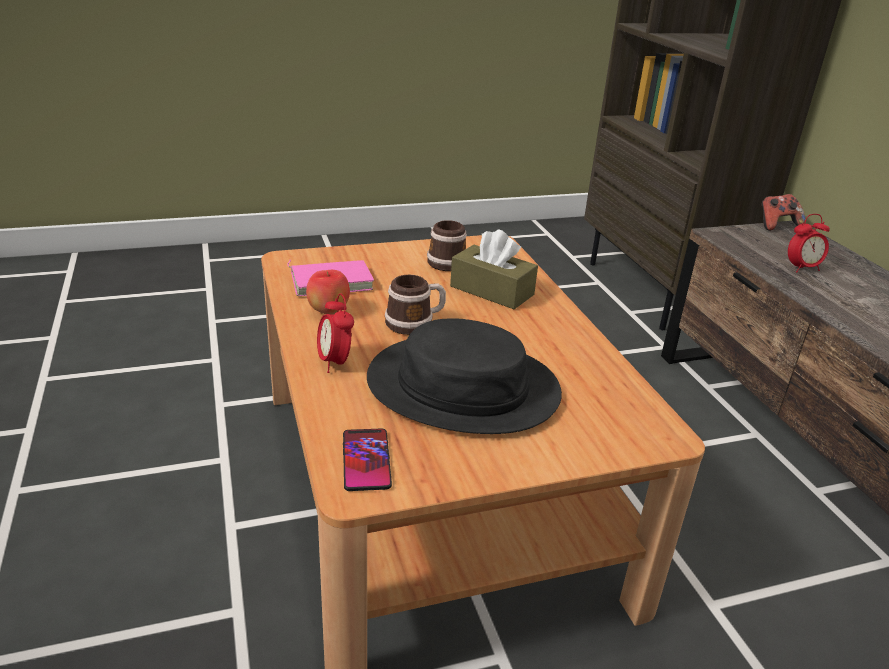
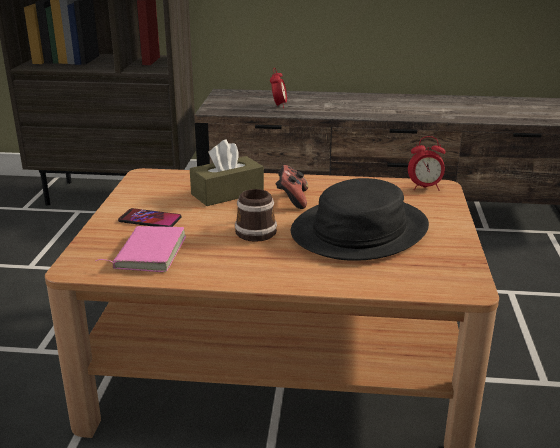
camera: 65 degrees left, 5 degrees down
(329, 311) = (207, 262): apple -> none
(335, 362) = (297, 272): alarm clock -> alarm clock (425, 188)
(366, 460) = (436, 279): phone -> phone (150, 219)
(447, 260) = (159, 198): mug -> none
(777, 225) = (215, 94): game controller -> game controller (292, 200)

